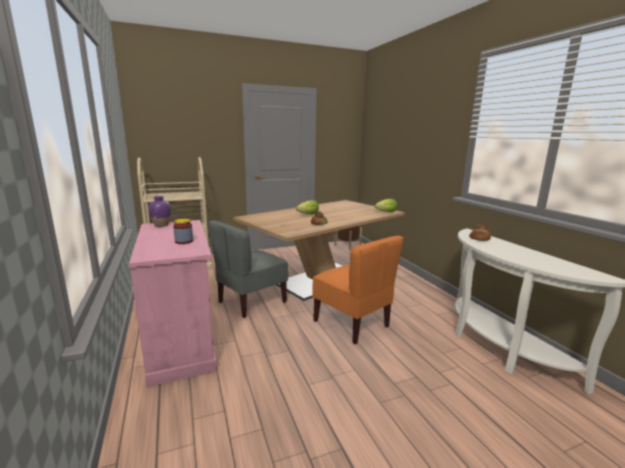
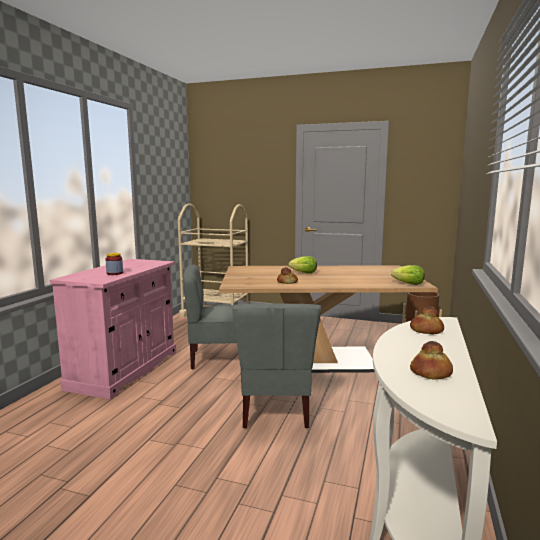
camera: 40 degrees right, 5 degrees down
(161, 225) = (137, 261): purple vase -> none
(352, 323) = (275, 410): orange chair -> grey chair
(543, 260) = (431, 373): none -> bread

